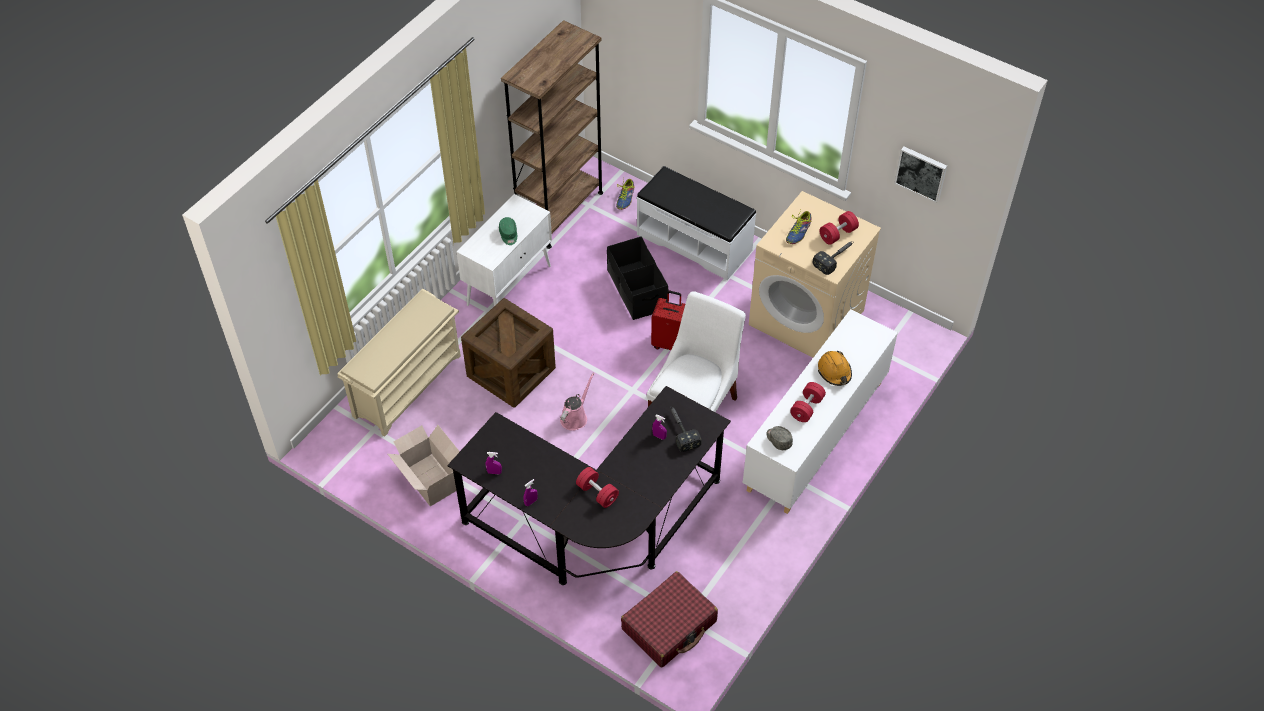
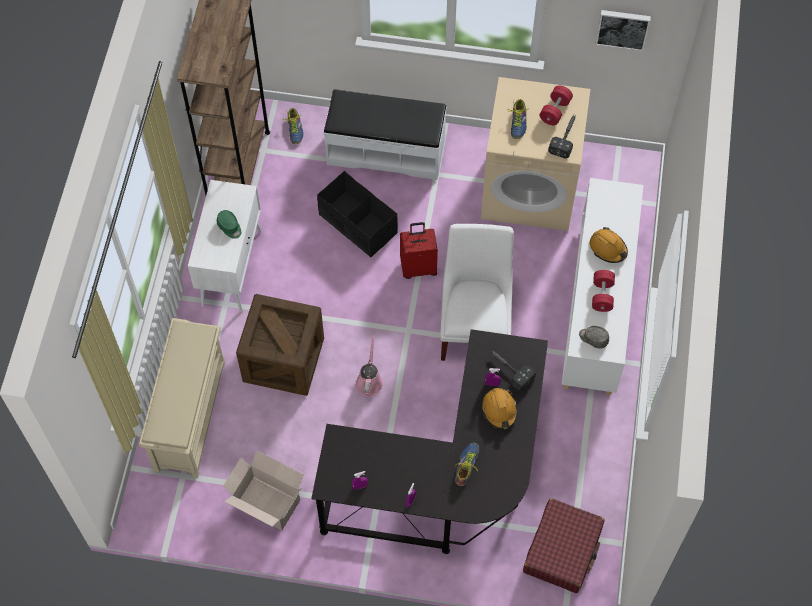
camera: 25 degrees left, 10 degrees up
(597, 493) = (466, 465): red dumbbell -> shoe
(653, 460) = (499, 410): none -> orange hard hat

